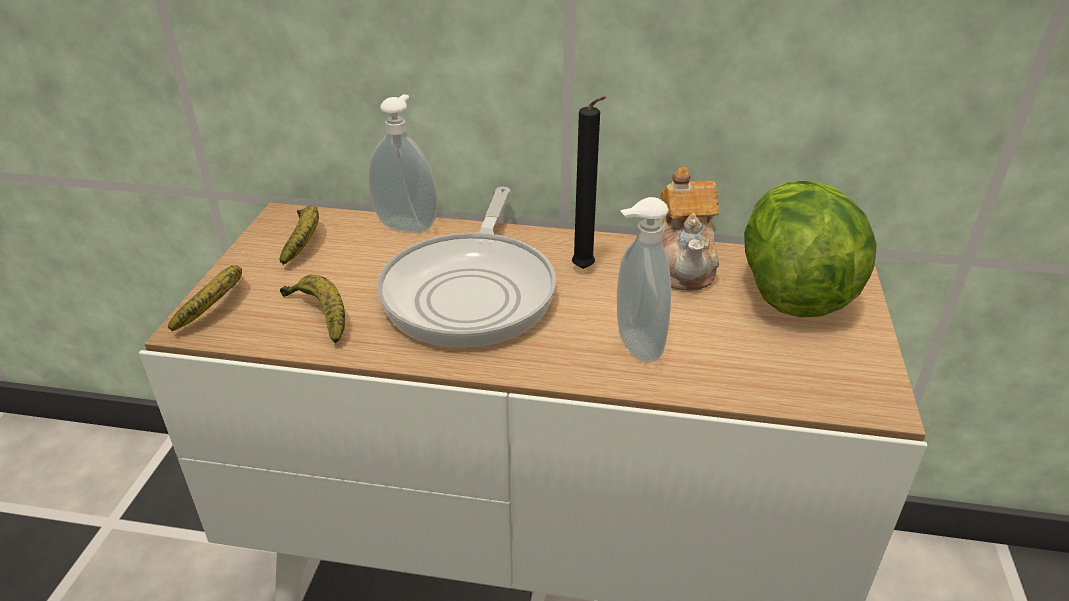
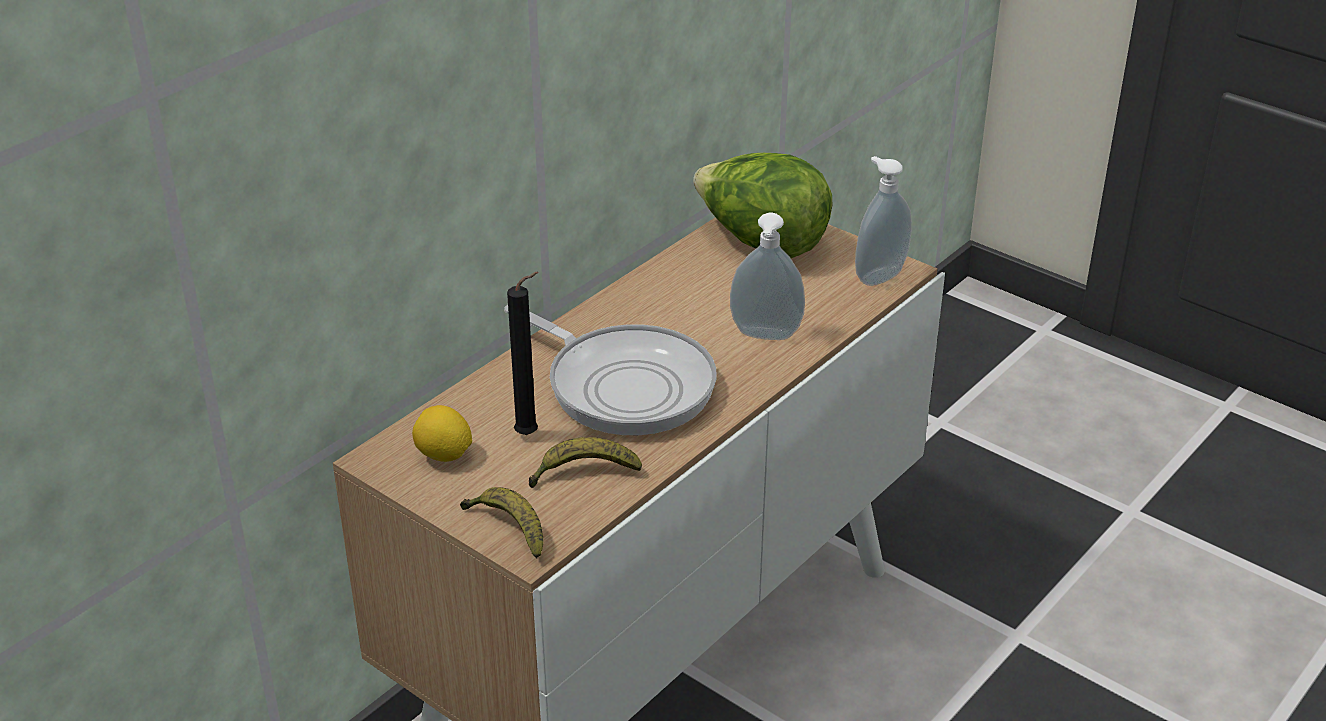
camera: 60 degrees left, 0 degrees up
(304, 241) = (443, 455): banana -> lemon
(408, 225) = (478, 388): soap dispenser -> soap dispenser (877, 275)
(585, 270) = (648, 321): black candle -> black candle (530, 434)
(685, 263) = (685, 273): teapot -> none

